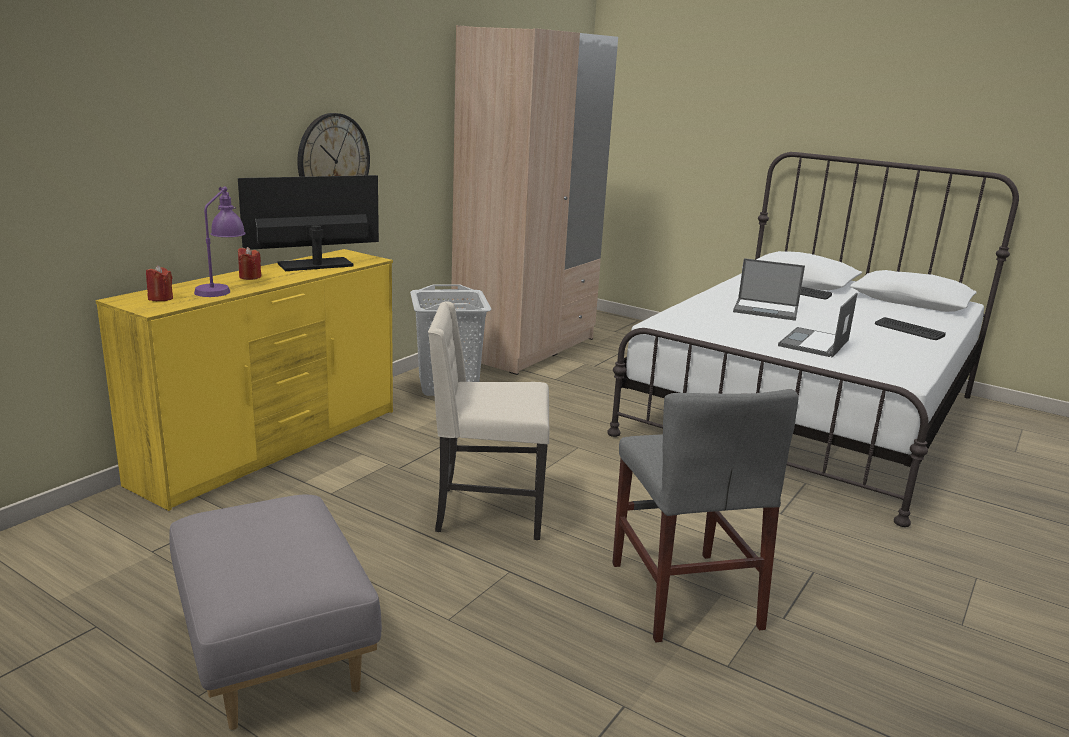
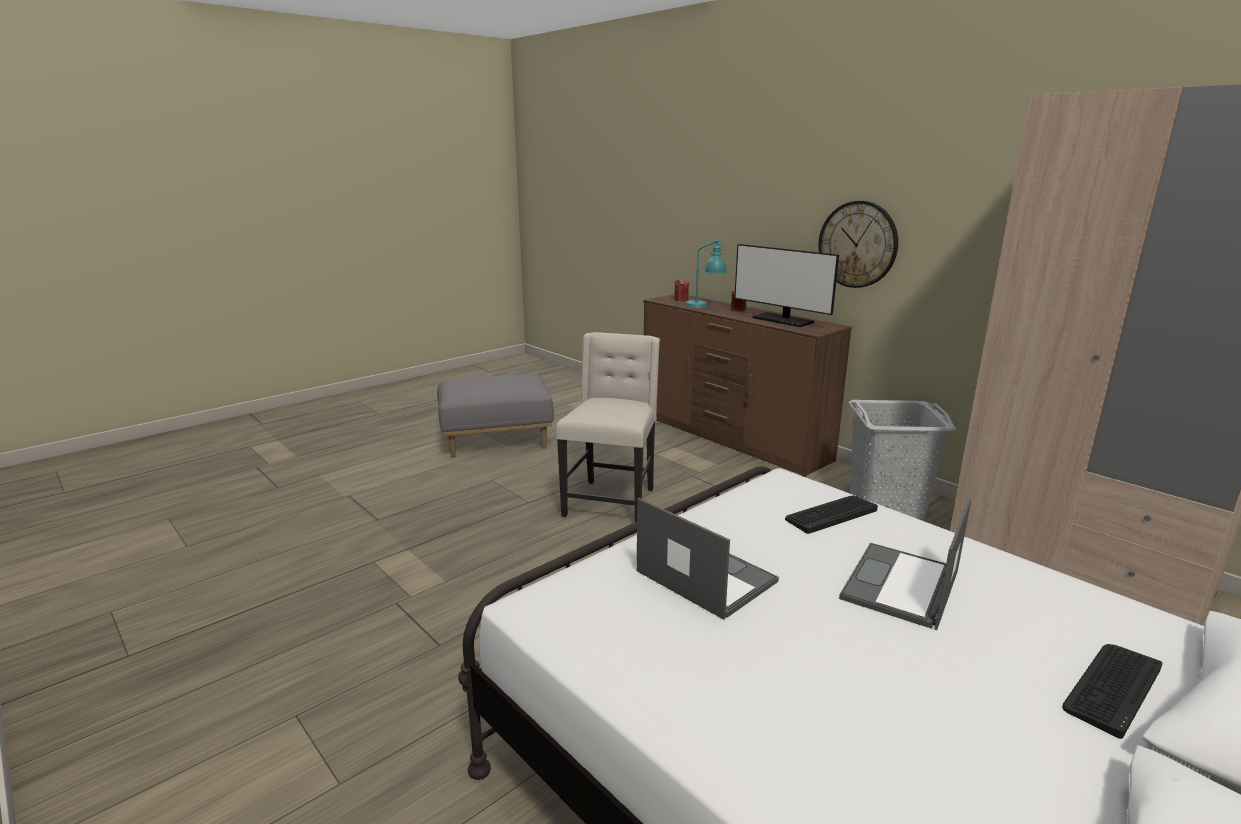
camera: 105 degrees right, 0 degrees up
(222, 288) = (705, 306): purple table lamp -> turquoise table lamp
(273, 446) = (731, 438): yellow dresser -> brown dresser
(315, 265) = (782, 320): monitor -> monitor turned 150 degrees clockwise
(684, 594) = (457, 563): grey chair -> none
(908, 330) = (814, 752): keyboard -> keyboard (830, 514)

